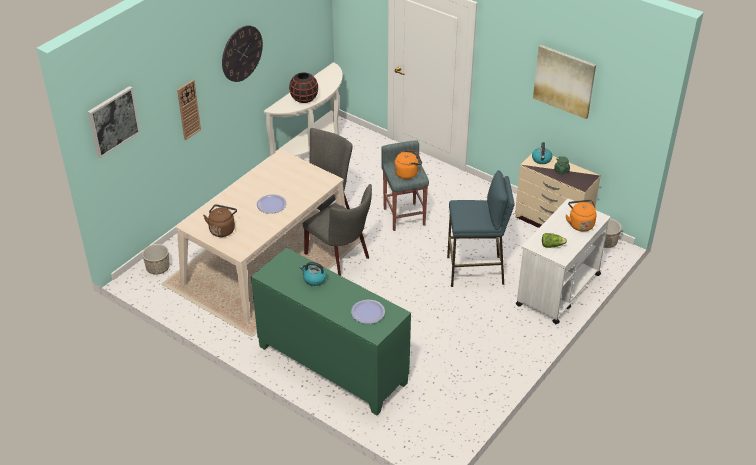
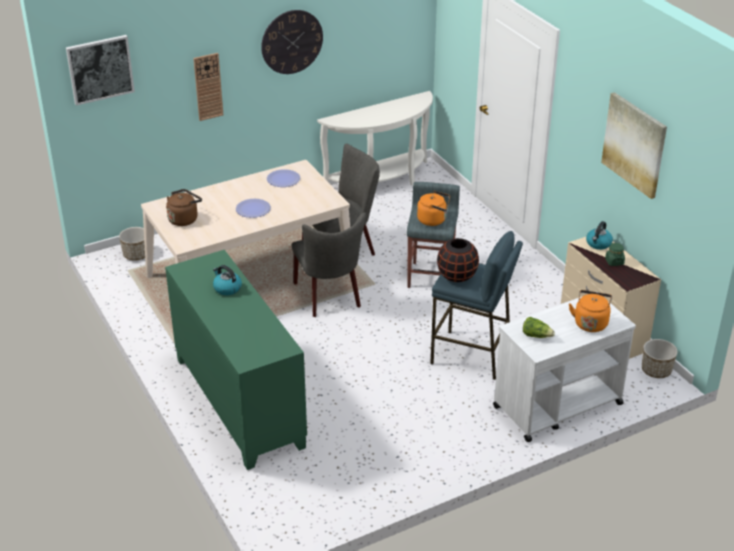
camera: 25 degrees right, 5 degrees down
(304, 99) = (369, 118): black vase -> black vase (457, 276)
(368, 312) = (256, 338): plate -> plate (283, 179)

